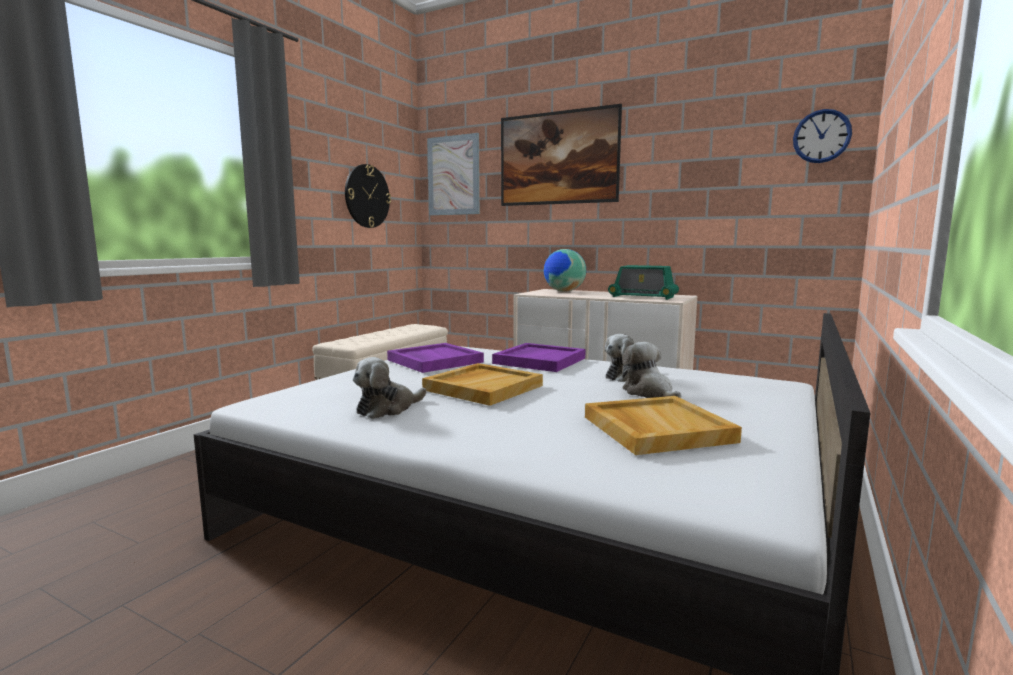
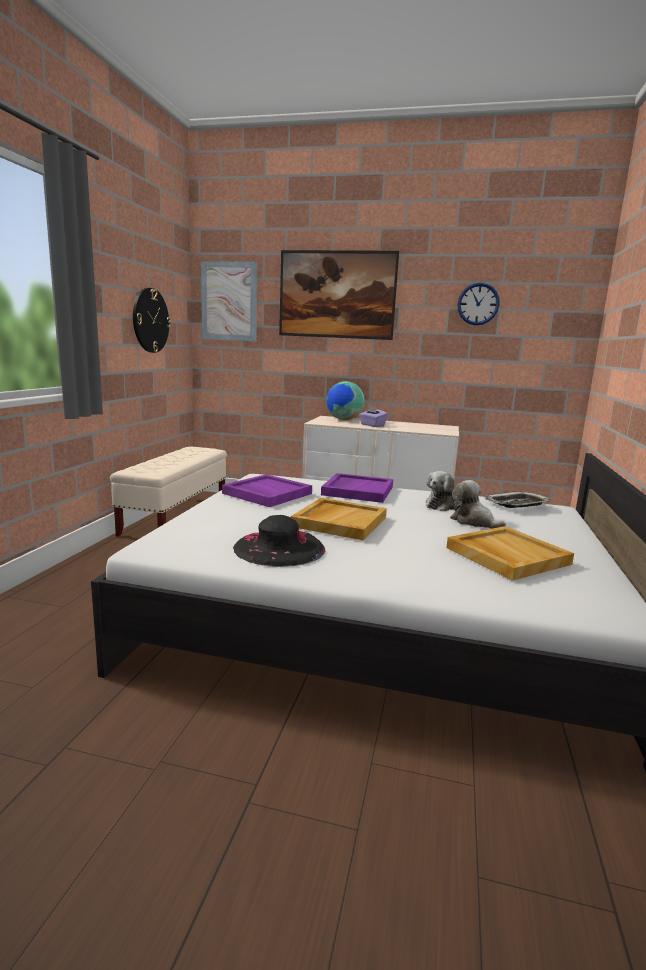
camera: 15 degrees left, 5 degrees up
(388, 409) = (279, 548): plush toy -> black hat
(589, 295) = (372, 425): none -> purple tissue box
(642, 297) = (419, 428): radio -> none
(726, 377) = (517, 504): none -> tray
(821, 136) = (564, 299): wall clock -> wall clock (478, 304)

